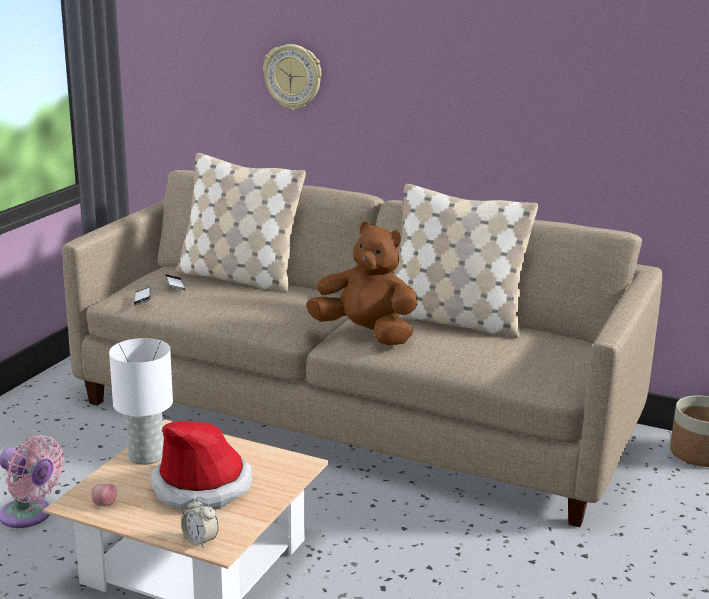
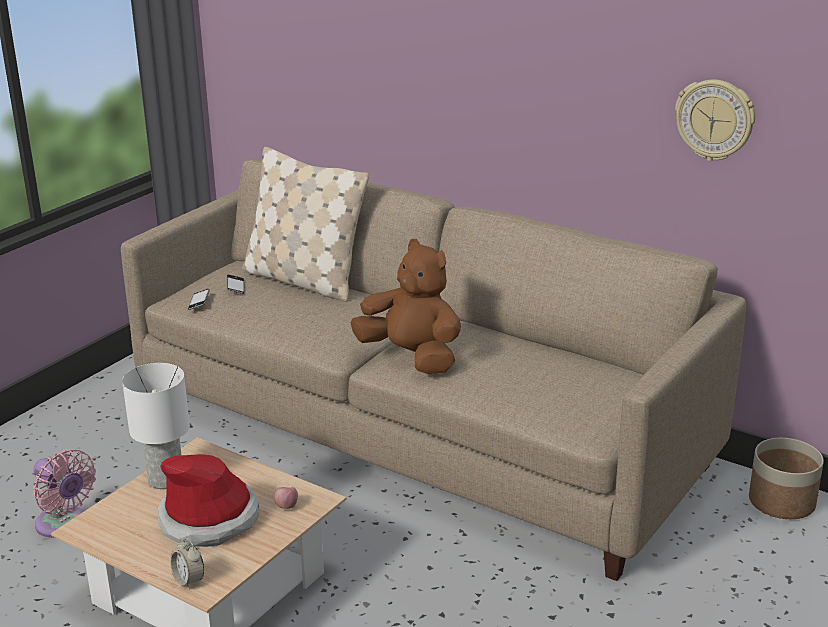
camera: 10 degrees right, 5 degrees up
(105, 504) = (110, 532): apple -> apple (286, 506)
(293, 77) = (369, 65): wall clock -> wall clock (715, 120)
(454, 320) = (512, 345): beige pillow -> none

